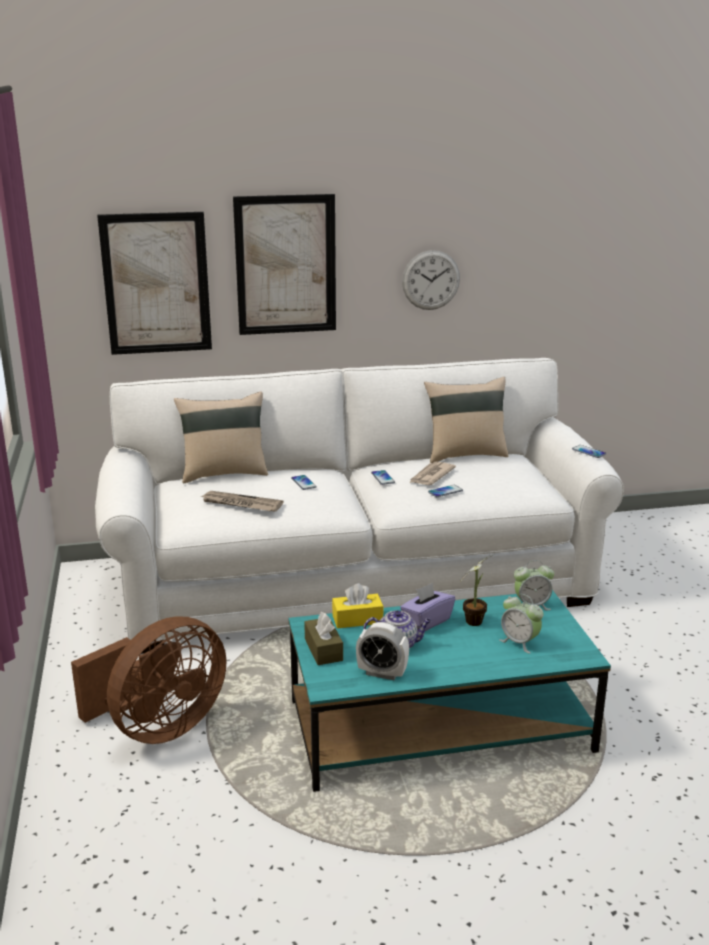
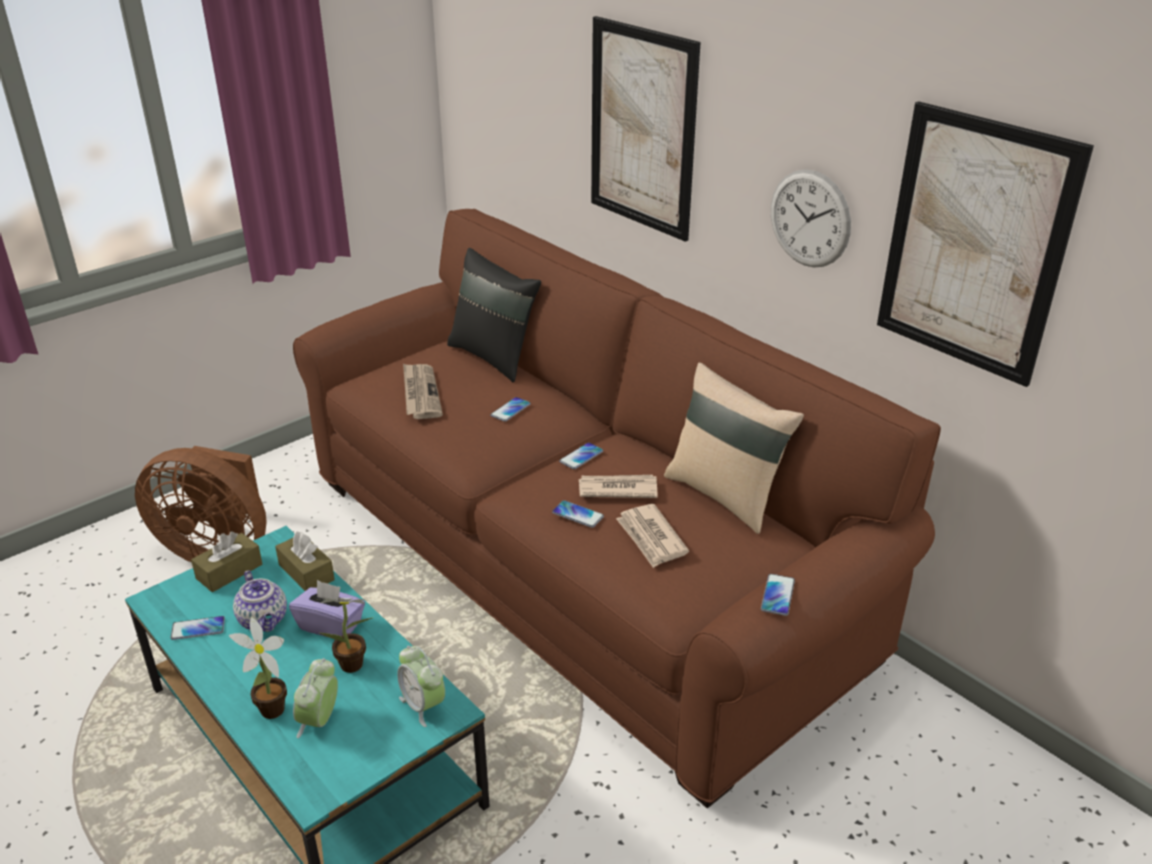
camera: 60 degrees right, 10 degrees up
(156, 284) = (527, 108): picture -> picture (974, 244)
(224, 473) = (494, 357): beige pillow -> black pillow
(355, 582) = (576, 566): white sofa -> brown sofa
(357, 619) = (306, 572): yellow tissue box -> brown tissue box
(382, 673) = (198, 629): alarm clock -> phone
(488, 479) = (651, 538): none -> newspaper
(498, 659) = (270, 713): none -> potted plant

